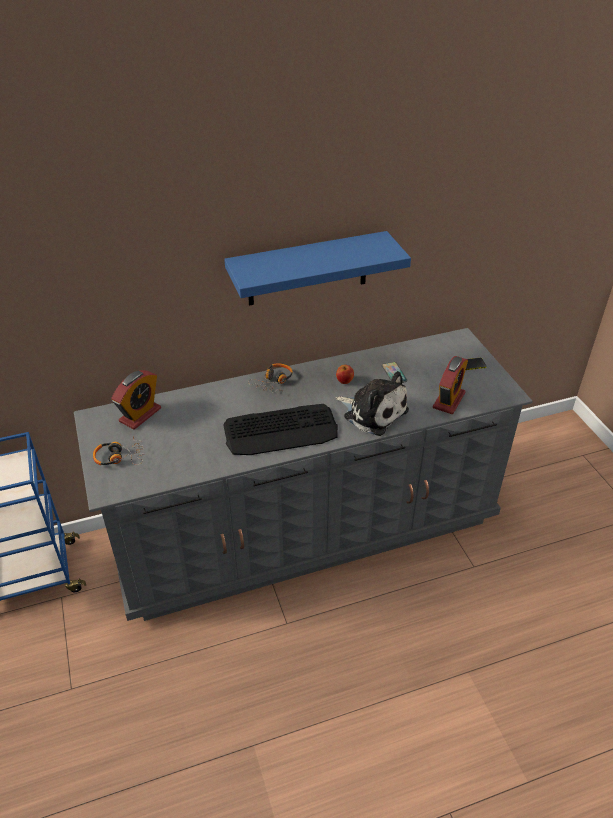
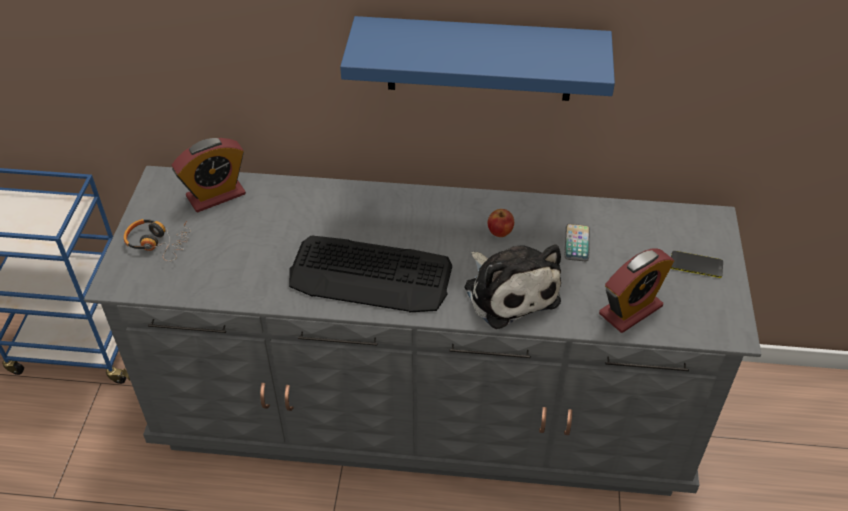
camera: 25 degrees right, 5 degrees up
(274, 382) = (405, 203): headphones -> none

